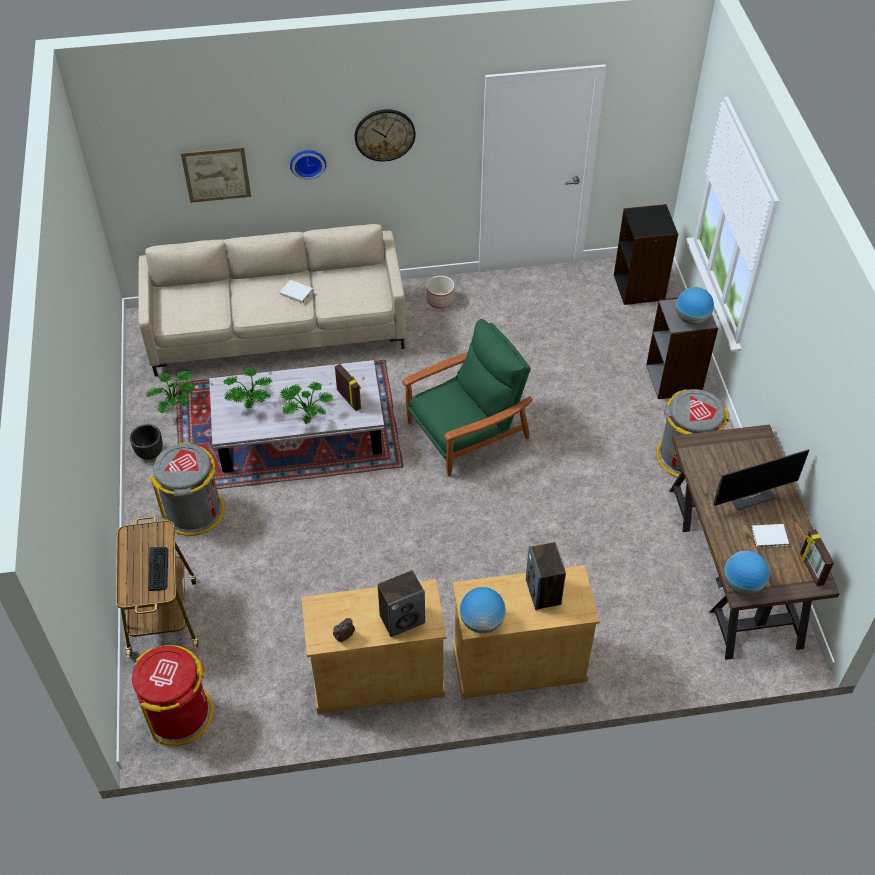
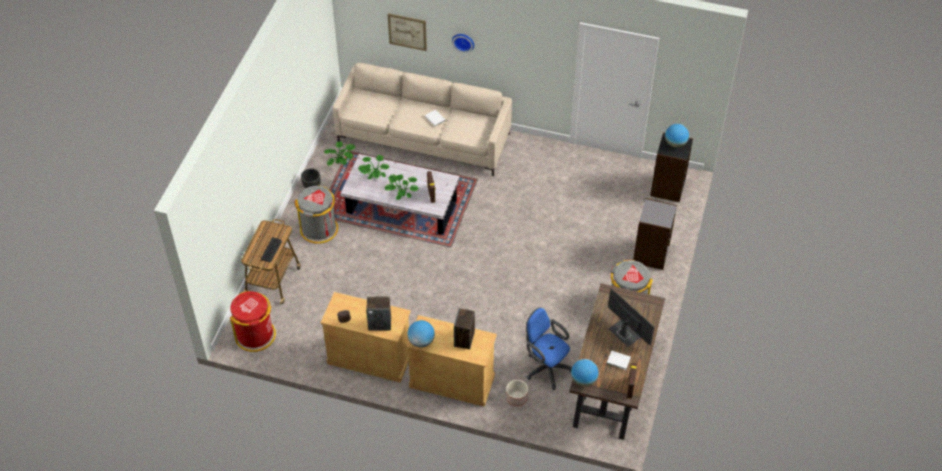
camera: 25 degrees right, 0 degrees up
(384, 134) = (513, 39): wall clock -> none
(440, 300) = (533, 153): planter -> planter (516, 398)
(466, 431) = (501, 240): green armchair -> none
(636, 587) = (546, 367): none -> blue office chair
(691, 319) = (658, 217): globe -> globe (675, 143)
(750, 494) = (624, 333): monitor -> monitor turned 135 degrees counterclockwise

